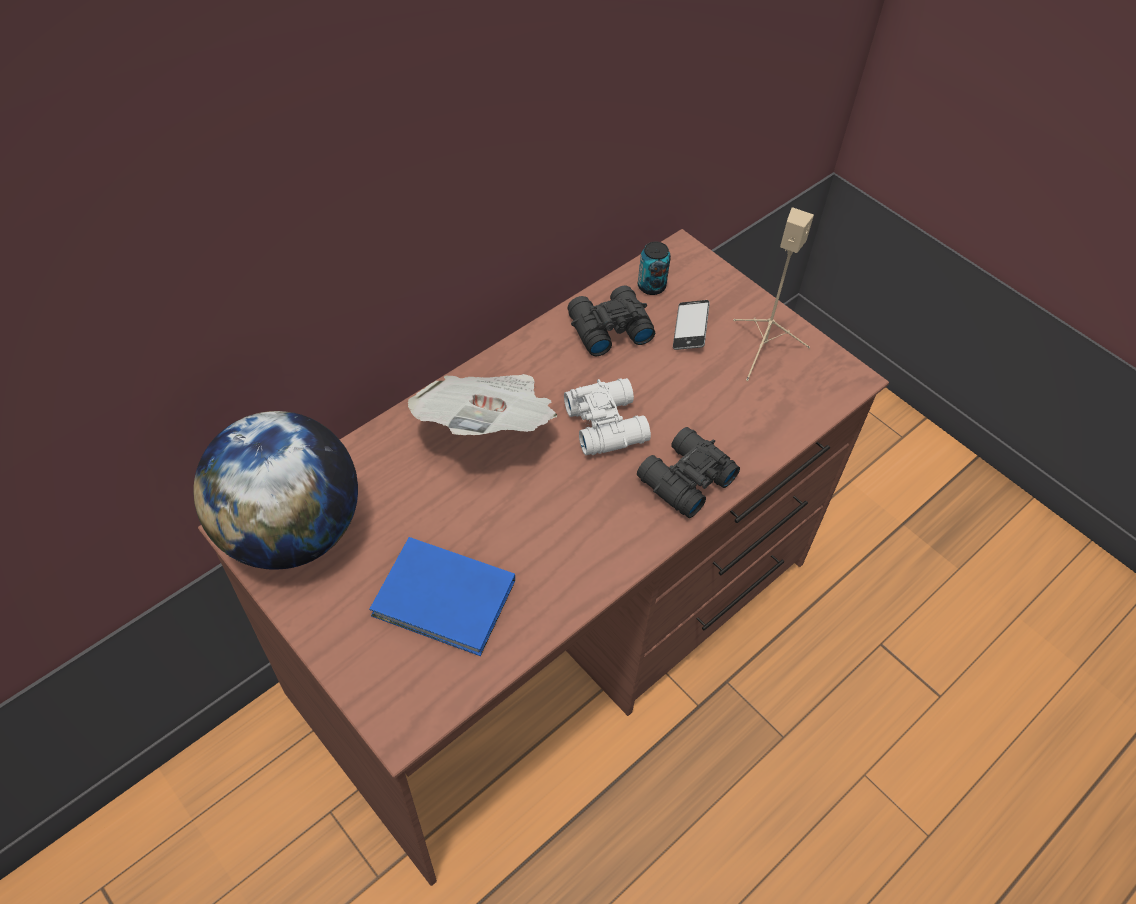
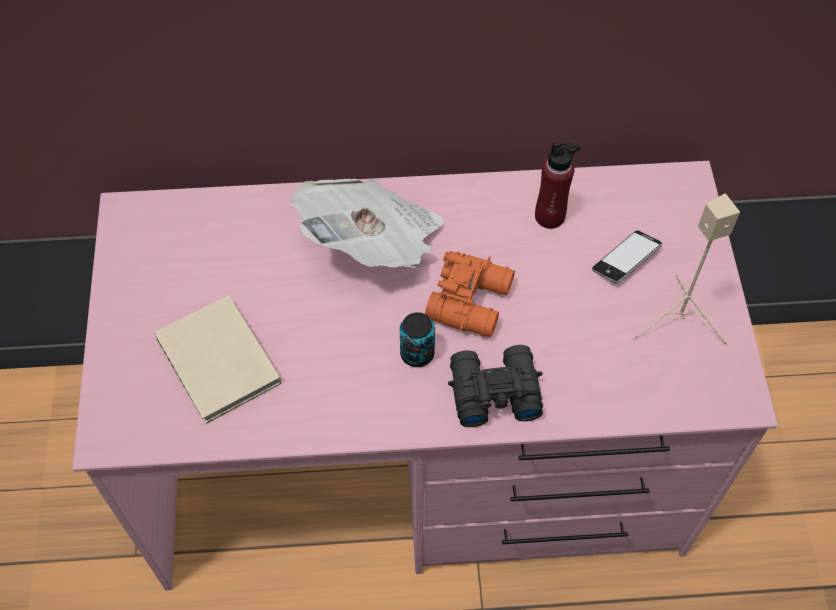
camera: 40 degrees right, 5 degrees up
(292, 531) = (158, 238): globe -> none
(446, 601) = (218, 364): blue book -> beige book
(558, 626) = (420, 461): brown desk -> pink desk
(607, 328) = (550, 216): black binoculars -> red bottle
(607, 423) = (472, 300): white binoculars -> orange binoculars
(651, 286) = (626, 200): can -> can (417, 354)

